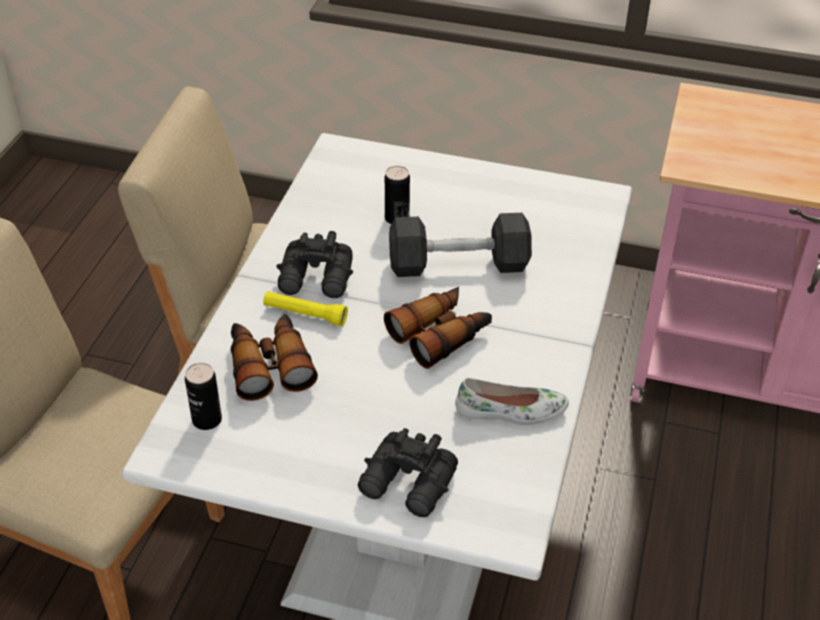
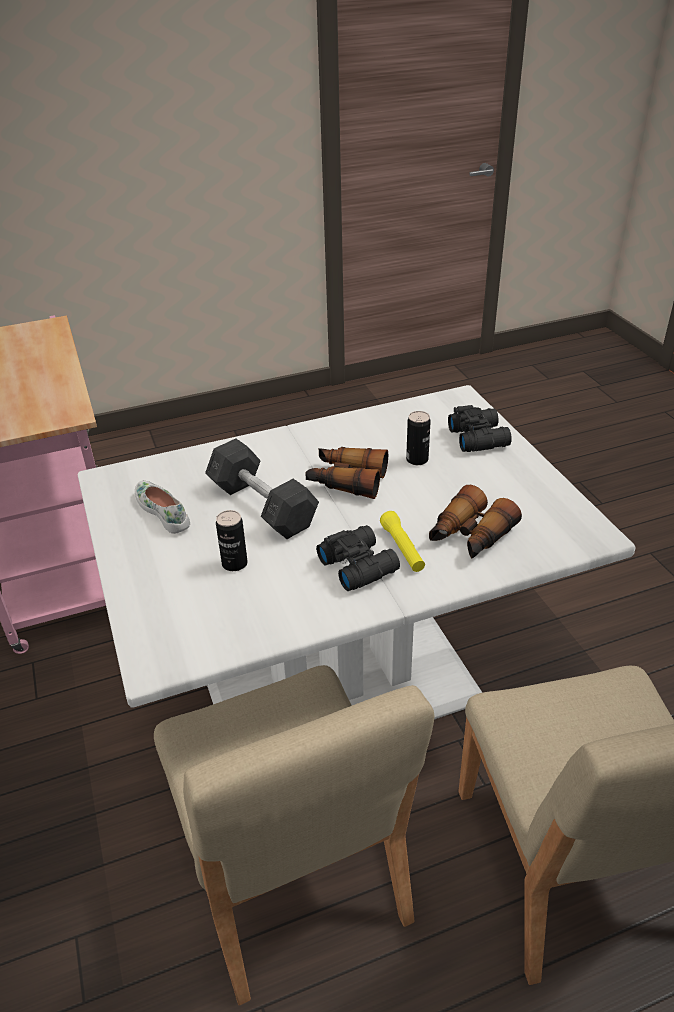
camera: 125 degrees left, 5 degrees down
(207, 420) = (550, 534): can -> can (417, 459)
(511, 411) = (379, 429): white shoe -> white shoe (163, 511)

